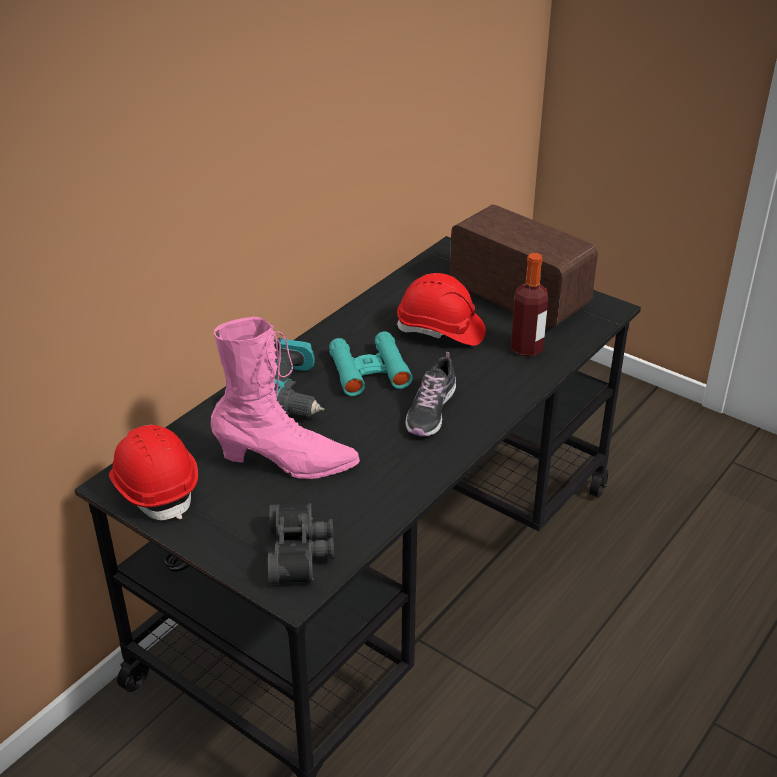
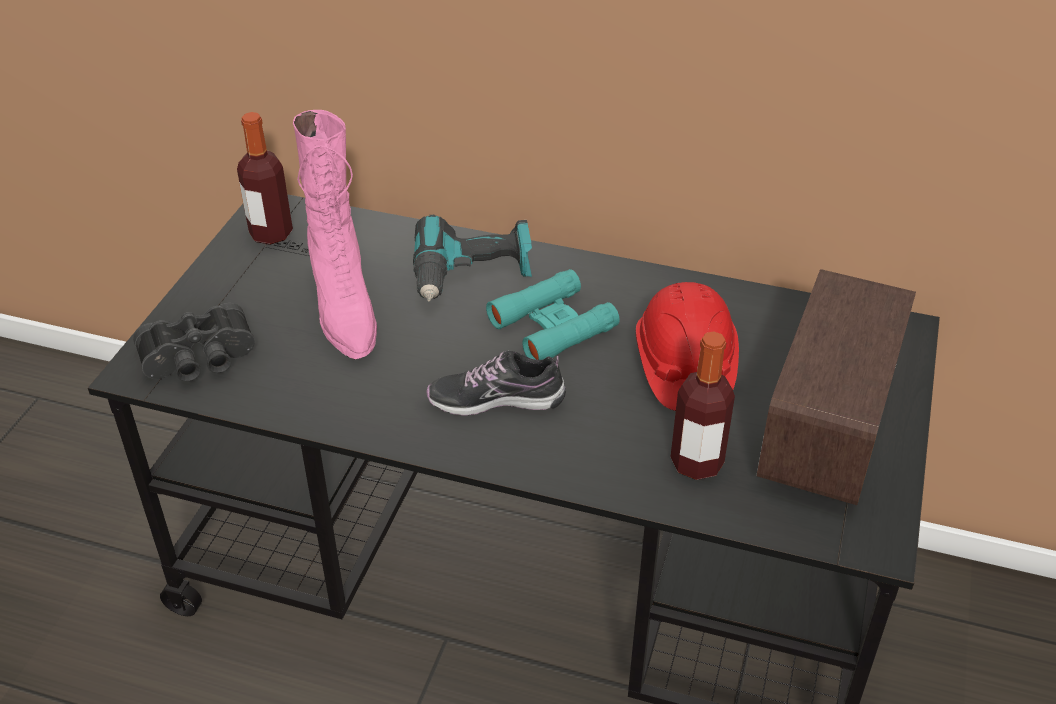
camera: 70 degrees right, 5 degrees up
(155, 488) = (271, 233): red hard hat -> bottle

